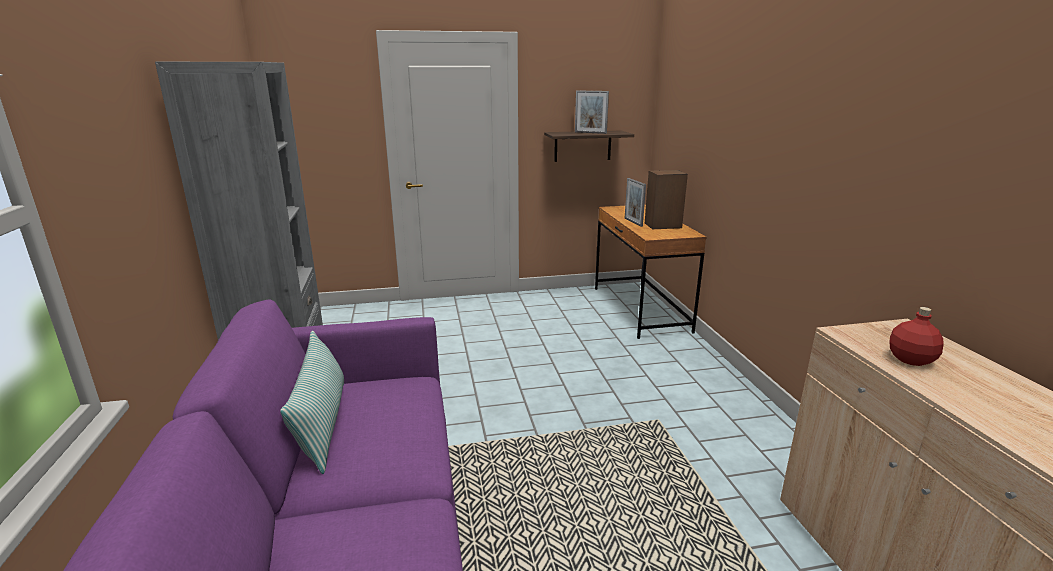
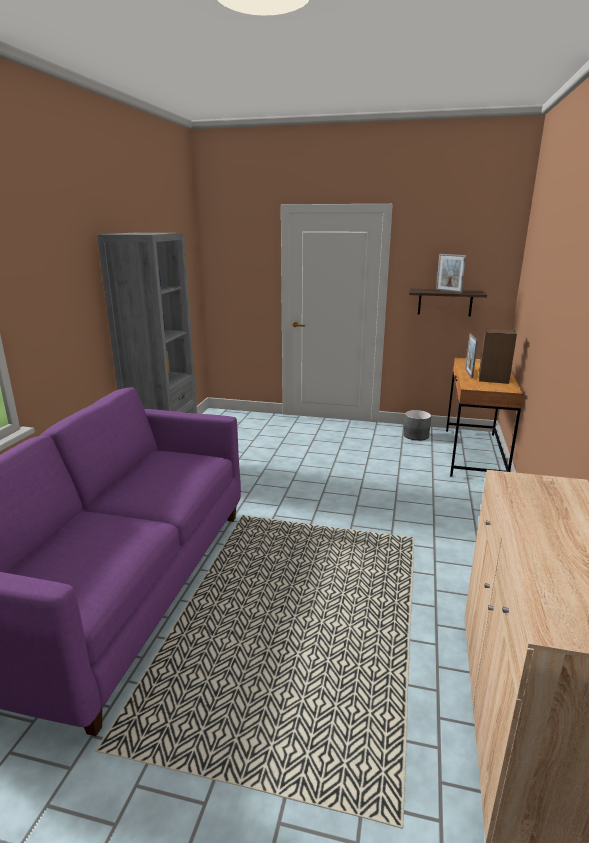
camera: 25 degrees right, 0 degrees up
(322, 424) = (140, 470): pillow -> none
(570, 300) = (416, 436): none -> grey planter
(910, 359) = (532, 505): red bottle -> none

